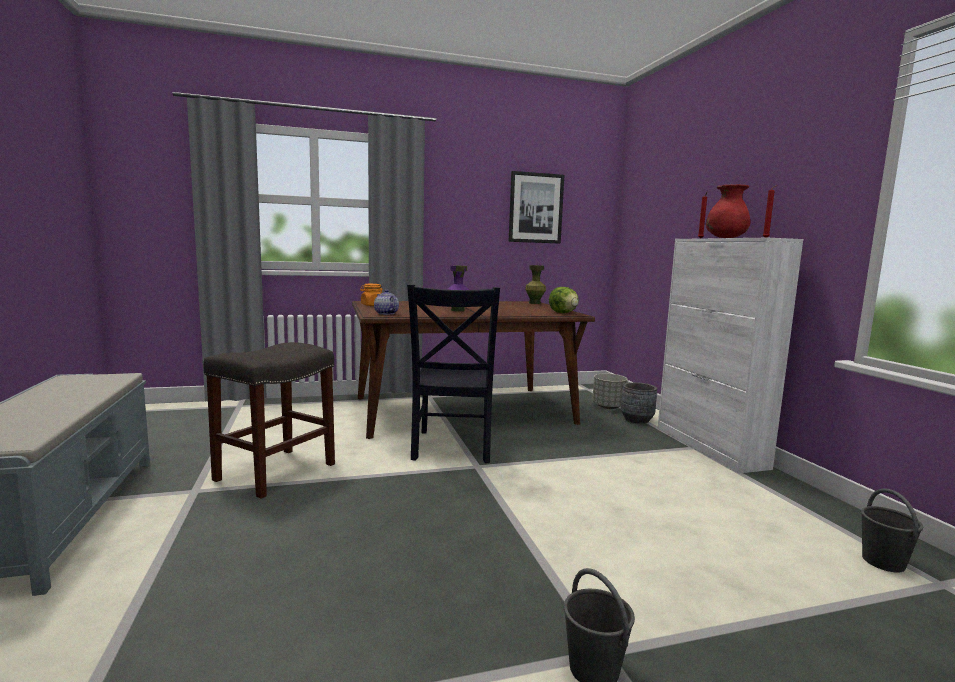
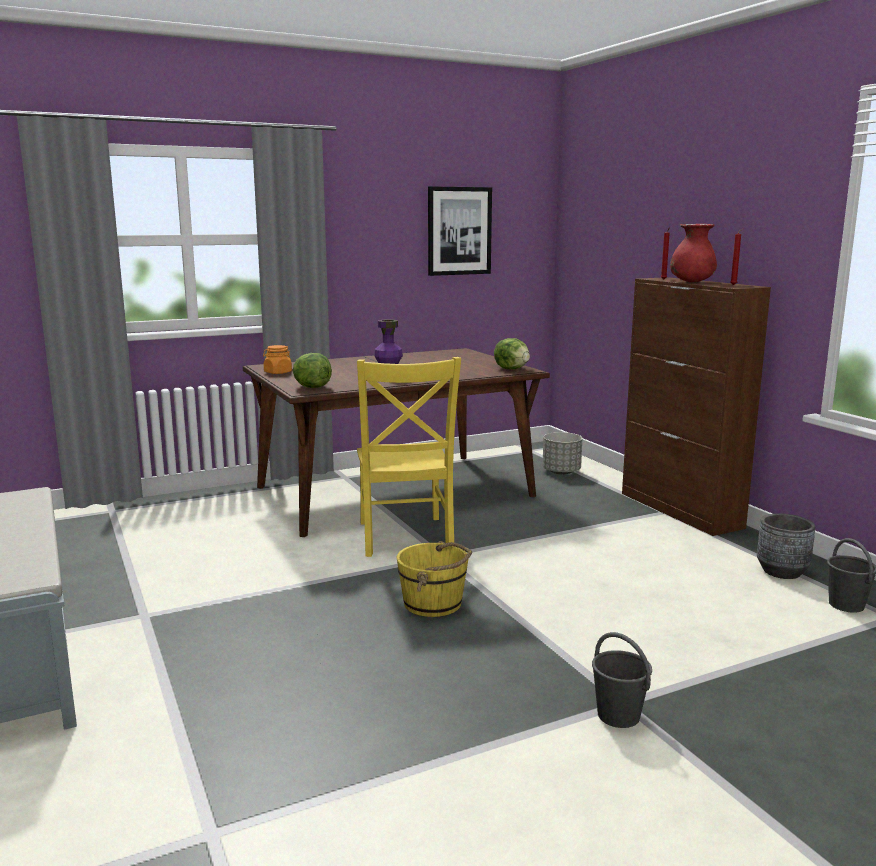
camera: 10 degrees left, 5 degrees up
(276, 471) = (221, 585): grey stool -> none
(385, 313) = (311, 387): teapot -> lettuce
(448, 509) = (434, 603): none -> yellow bucket
(451, 448) = (404, 538): black chair -> yellow chair
(535, 303) = (467, 352): green vase -> none
(637, 420) = (597, 485): grey planter -> grey planter (782, 571)
(709, 447) = (680, 510): white cabinet -> brown cabinet

